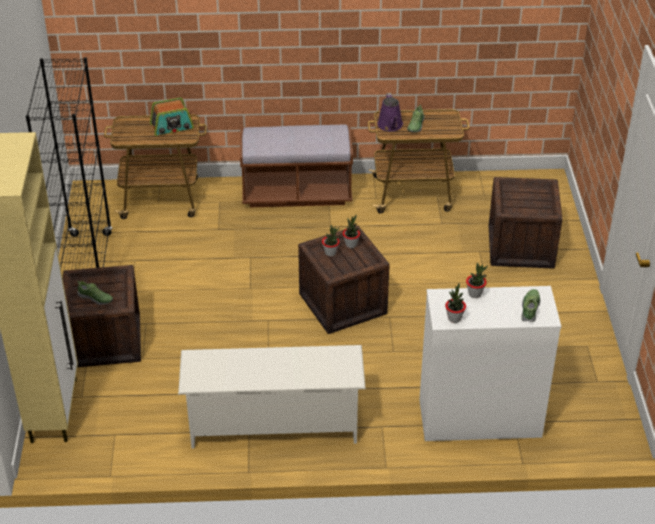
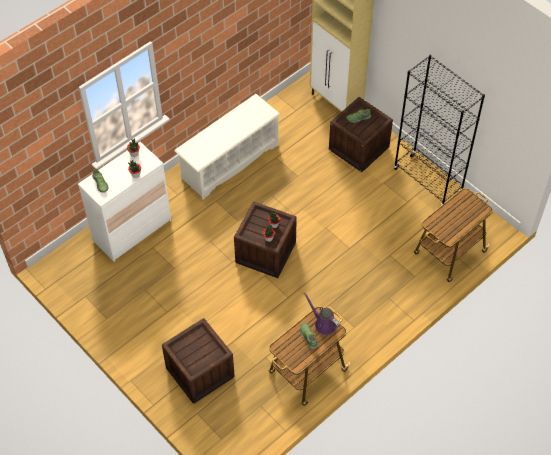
camera: 140 degrees right, 15 degrees up
(172, 126) = (451, 225): radio -> none
(297, 192) = (378, 318): brown bench -> none

